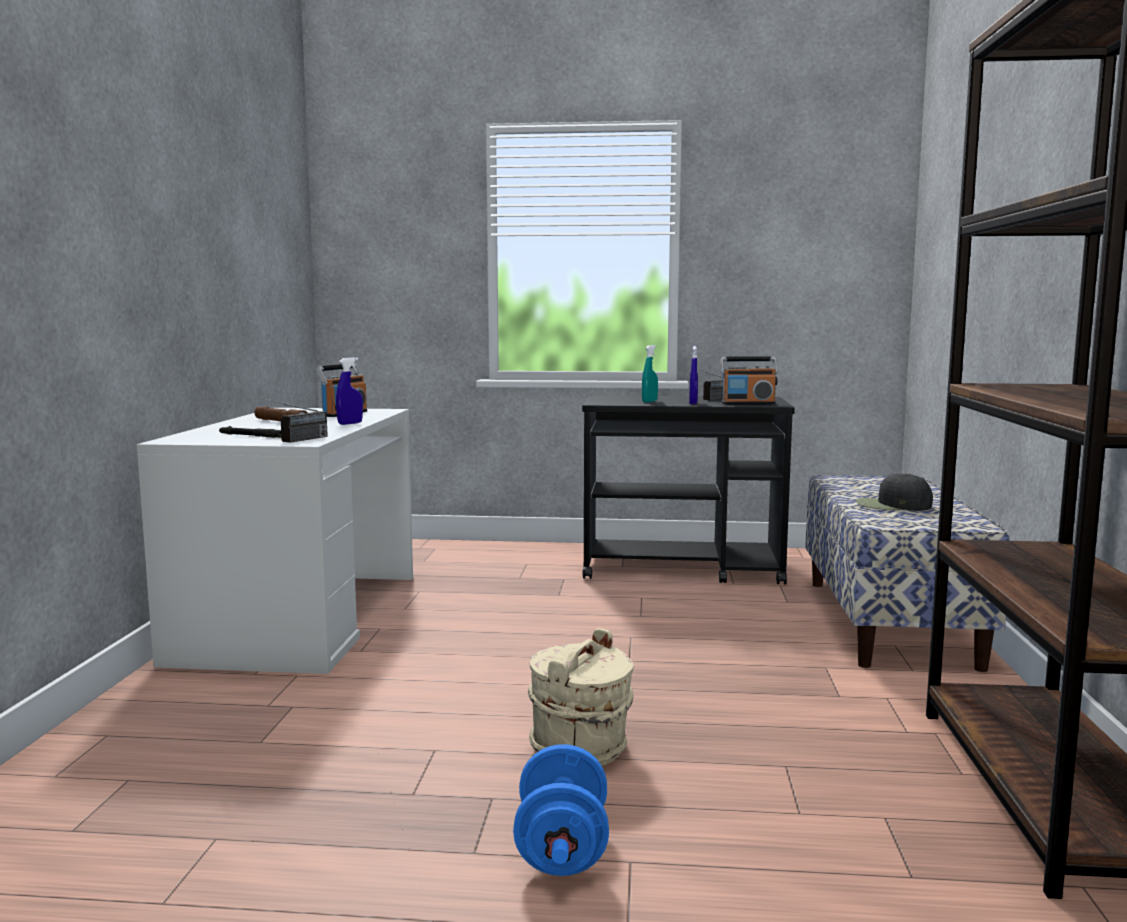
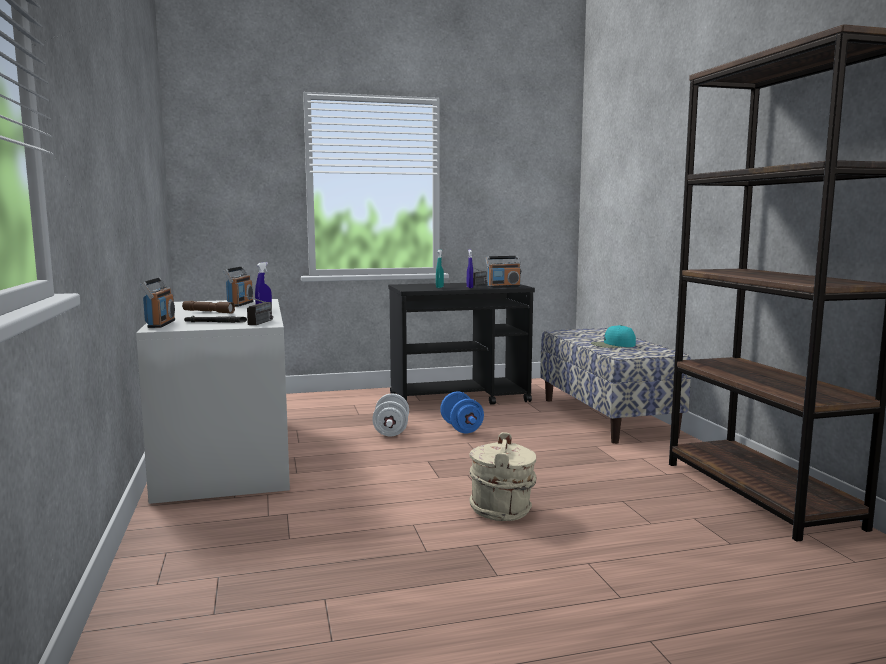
camera: 20 degrees left, 0 degrees up
(189, 435) = (160, 324): none -> radio
(539, 607) = (391, 431): none -> white dumbbell
(562, 849) = (545, 564): blue dumbbell -> blue dumbbell (461, 428)
(892, 505) = (612, 345): black cap -> turquoise cap

